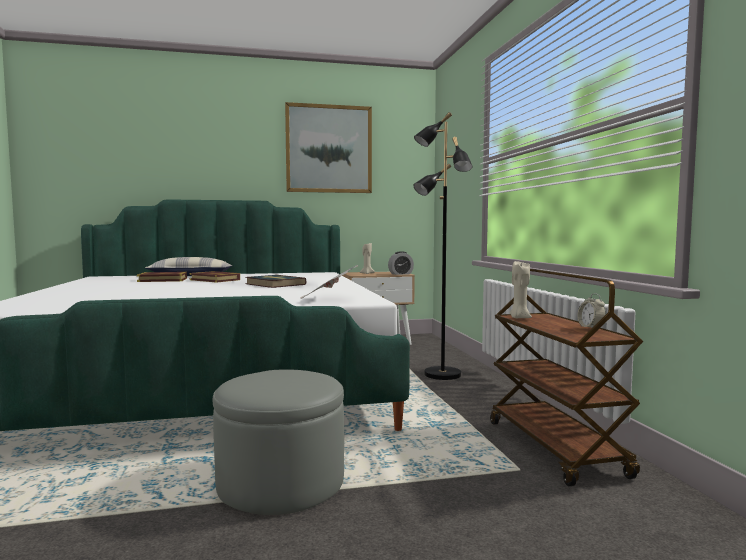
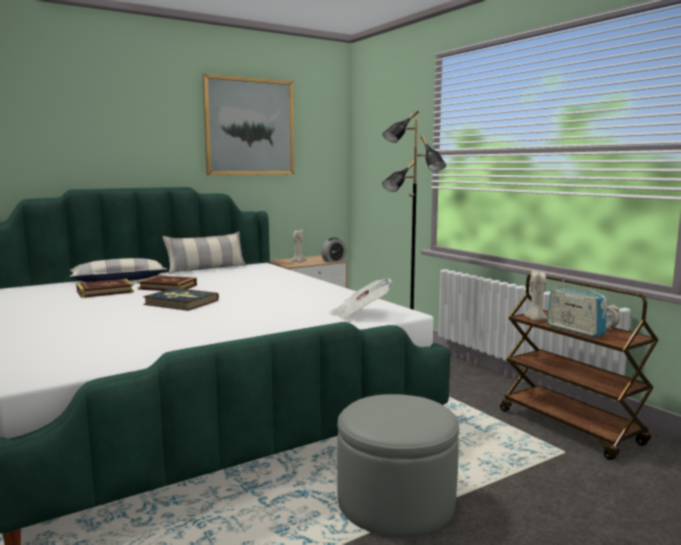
camera: 20 degrees left, 5 degrees up
(274, 273) = (206, 269): none -> pillow
(275, 284) = (253, 291): book -> book (181, 302)
(547, 327) = (574, 330): none -> radio

